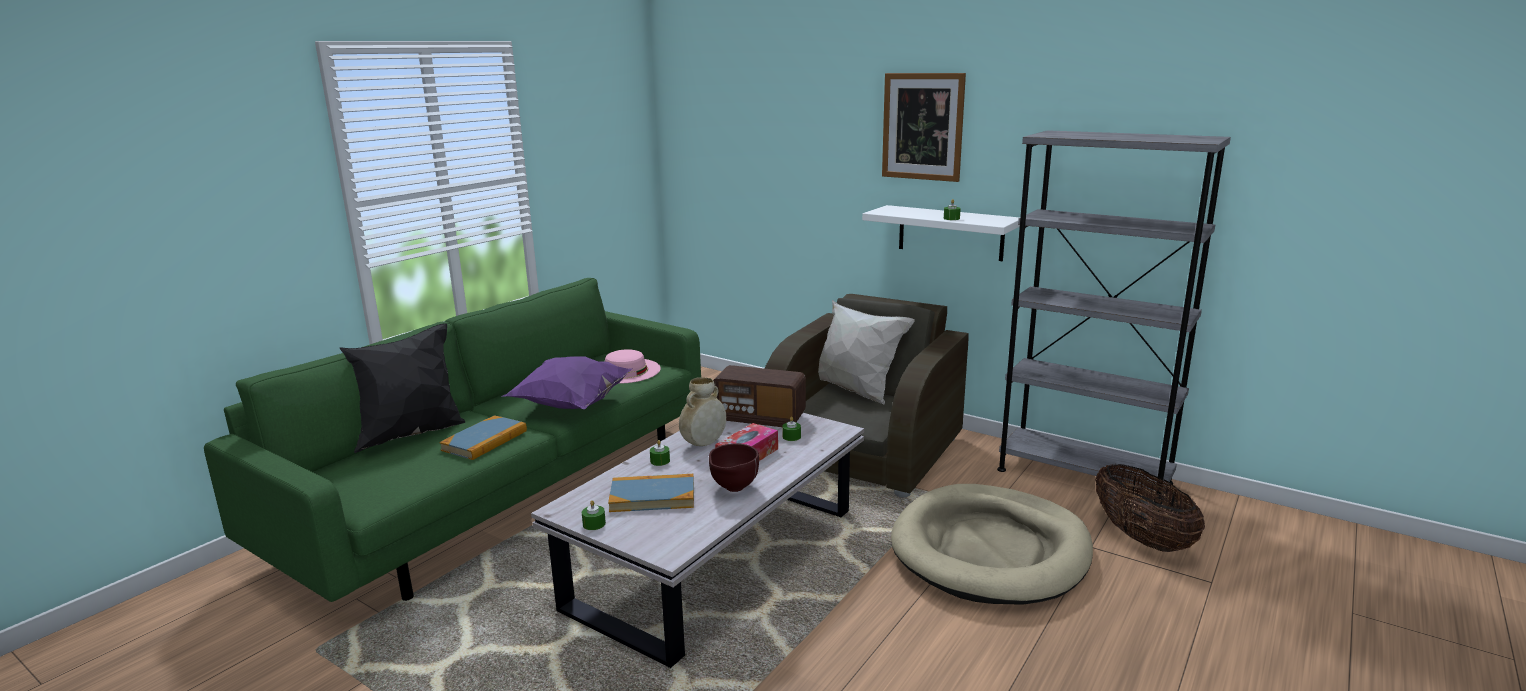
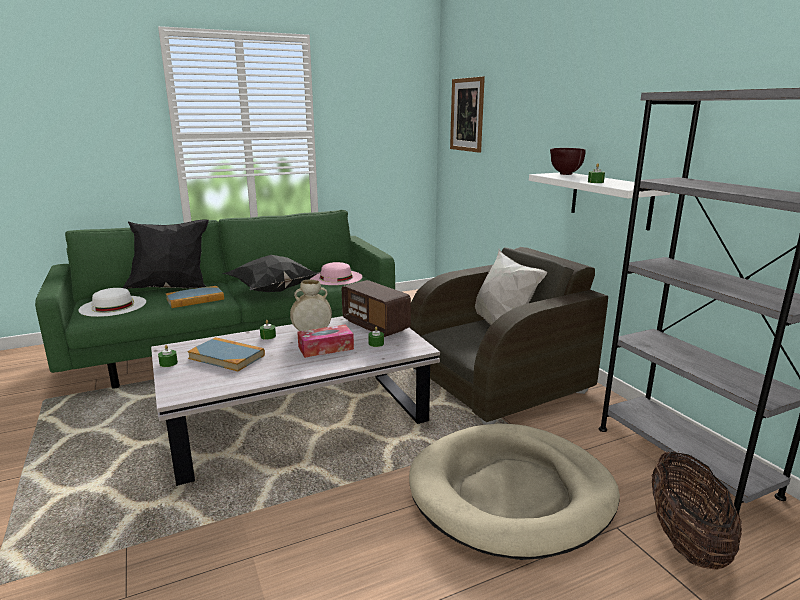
camera: 30 degrees right, 0 degrees up
(374, 479) = (113, 306): none -> white hat
(571, 406) = (271, 291): purple pillow -> black pillow
(733, 489) = (281, 367): brown bowl -> brown bowl (564, 174)
(922, 126) = (597, 97): picture -> picture (467, 115)

